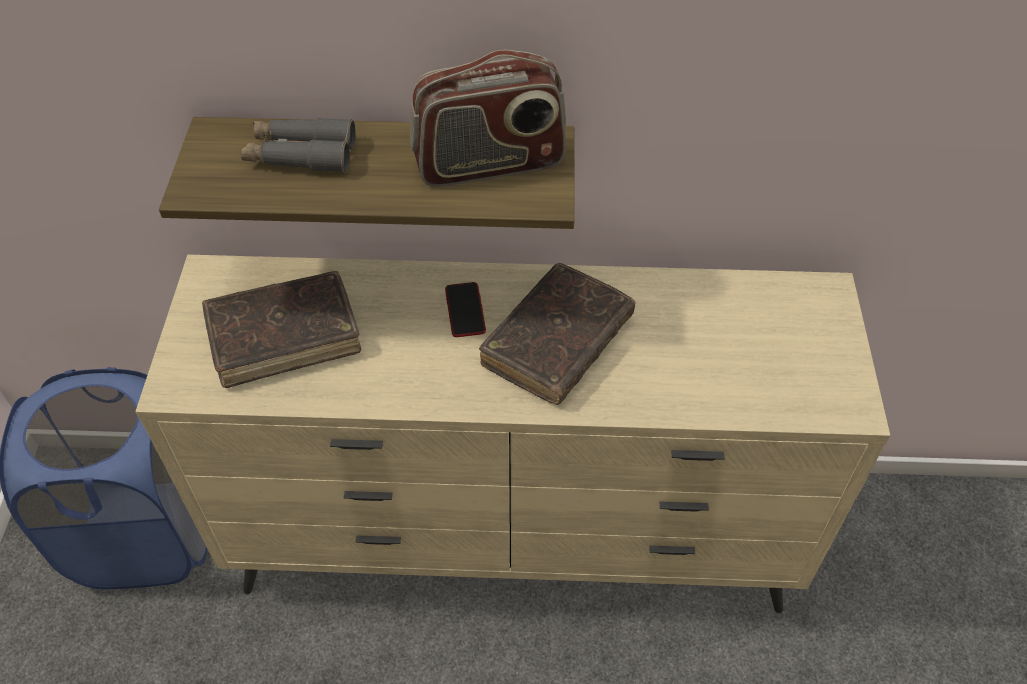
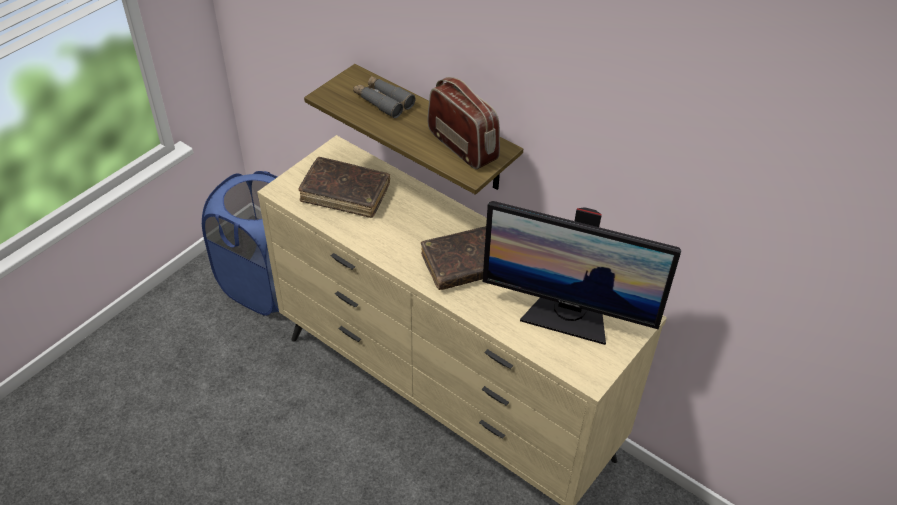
camera: 35 degrees right, 5 degrees down
(465, 310) = (438, 225): phone -> none
(489, 164) = (463, 146): radio -> radio turned 150 degrees counterclockwise
(746, 341) = (567, 316): none -> monitor

